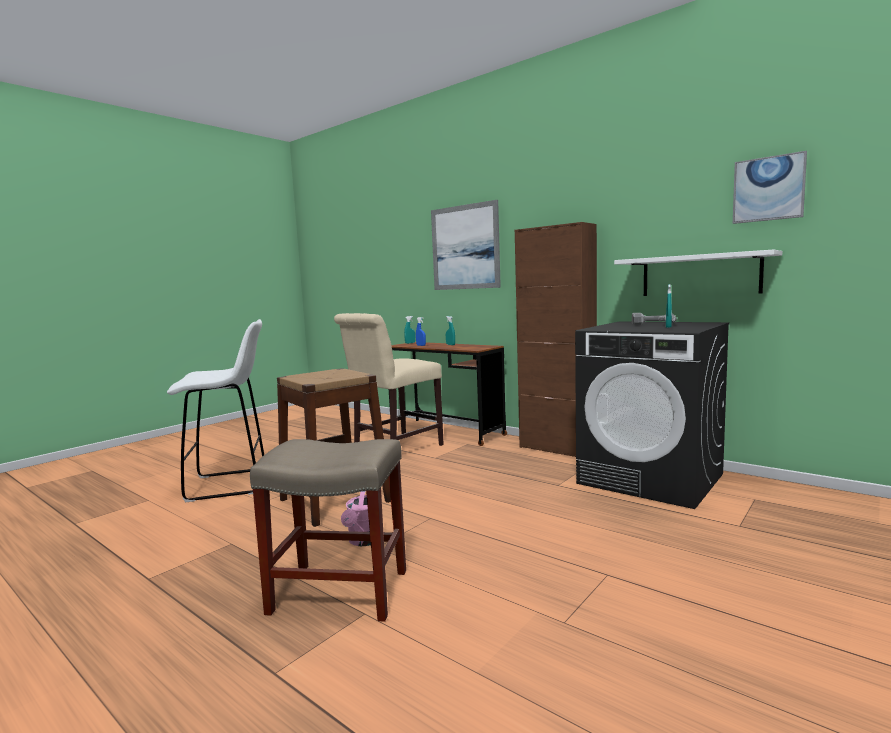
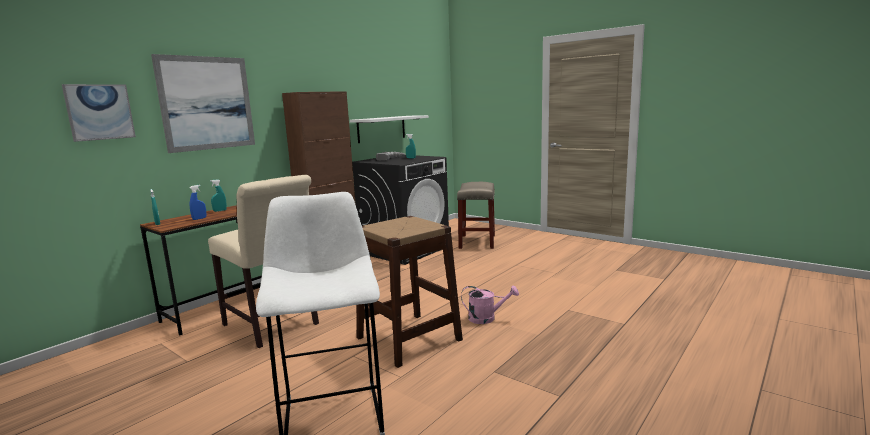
camera: 90 degrees left, 5 degrees up
(342, 591) = (550, 317): beige stool -> beige stool (477, 241)
(768, 189) = (401, 83): picture -> picture (99, 112)

